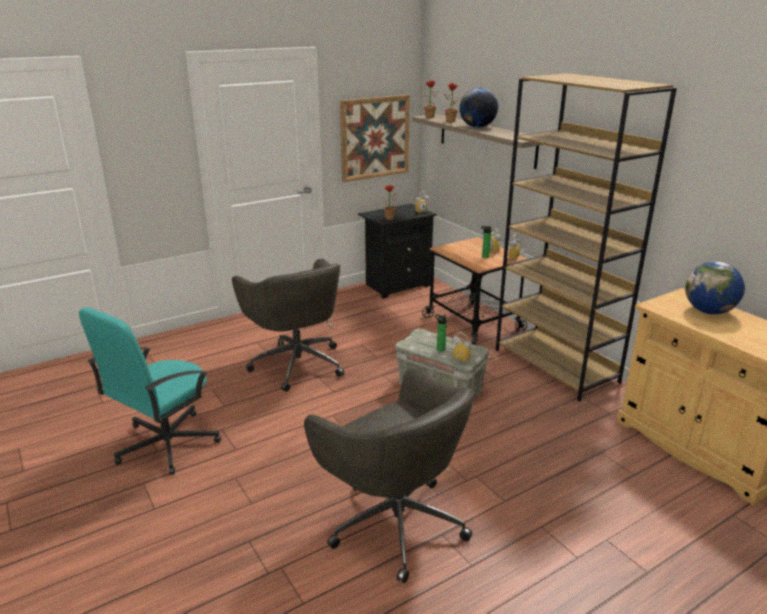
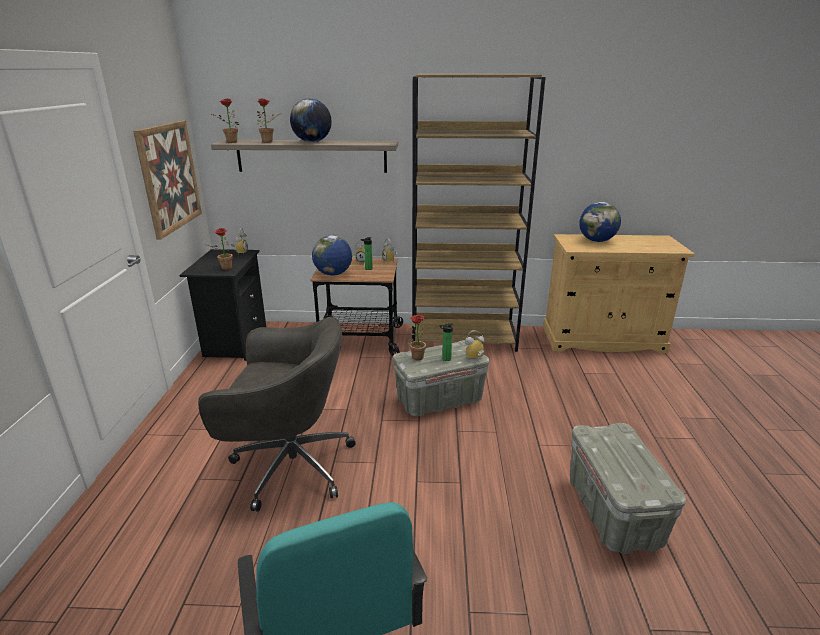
camera: 55 degrees left, 0 degrees up
(394, 521) = (613, 512): grey office chair -> grey storage box
(426, 336) = (416, 356): none -> potted plant
(452, 250) = (333, 274): none -> globe

